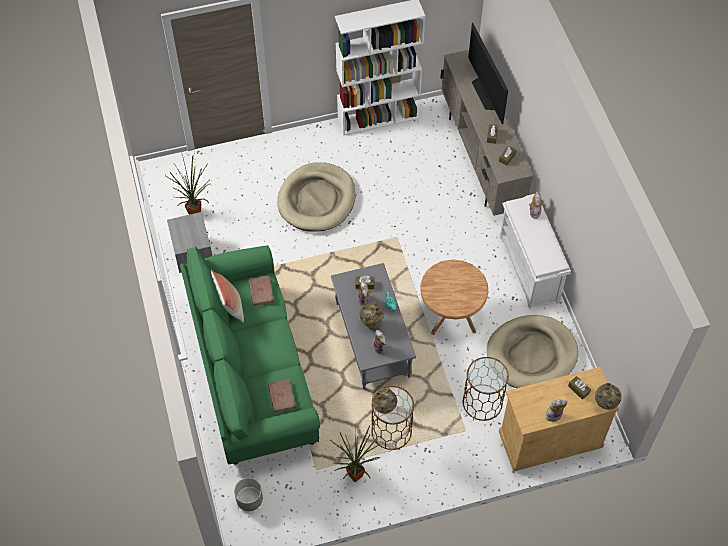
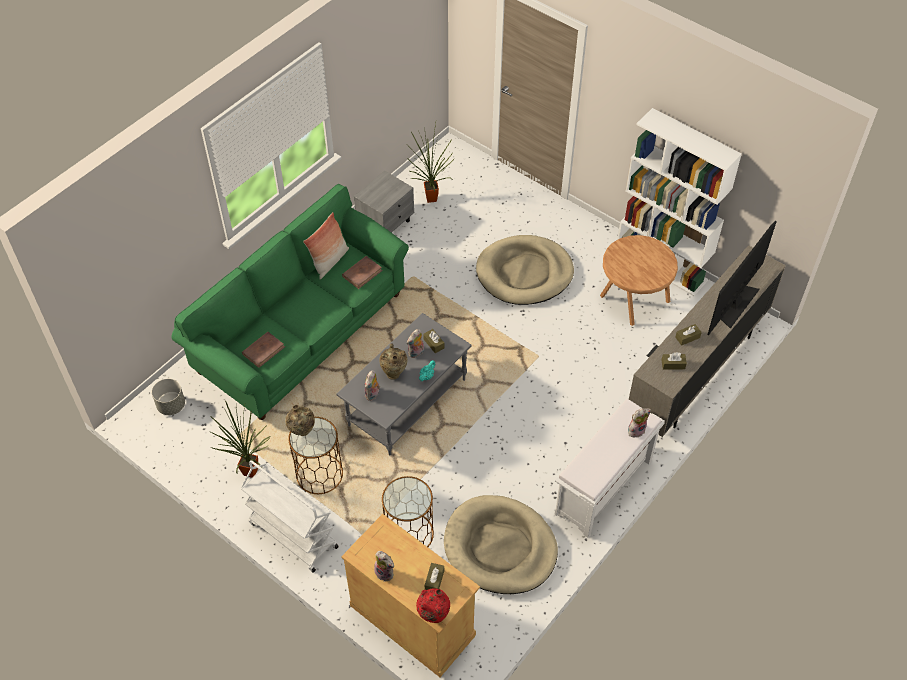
camera: 55 degrees right, 5 degrees down
(430, 477) = (292, 535): none -> white cart
(451, 314) = (489, 450): brown side table -> brown side table (633, 299)
(604, 405) = (433, 616): beige vase -> red vase

